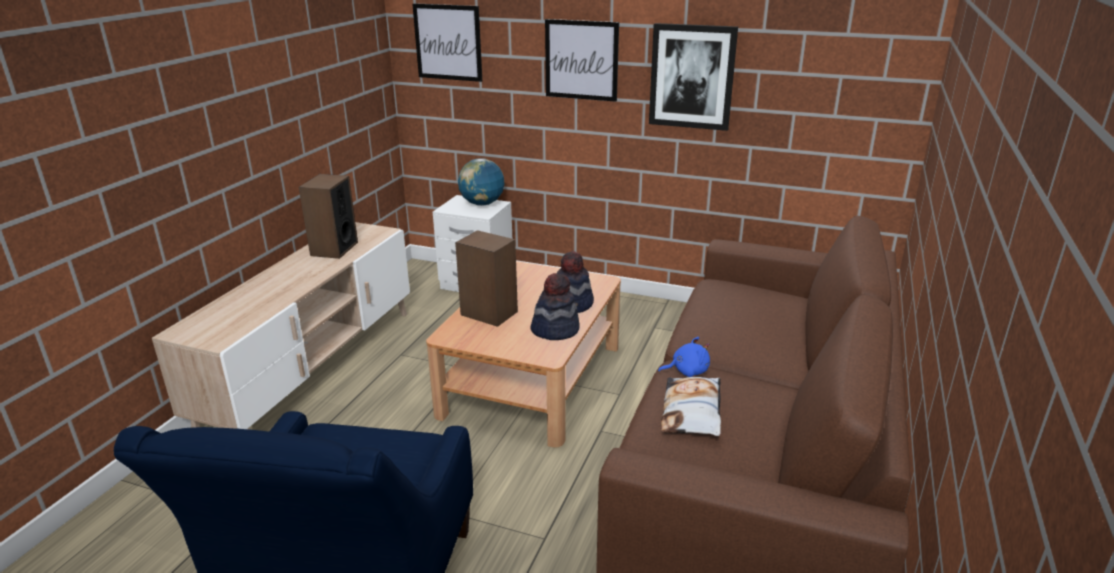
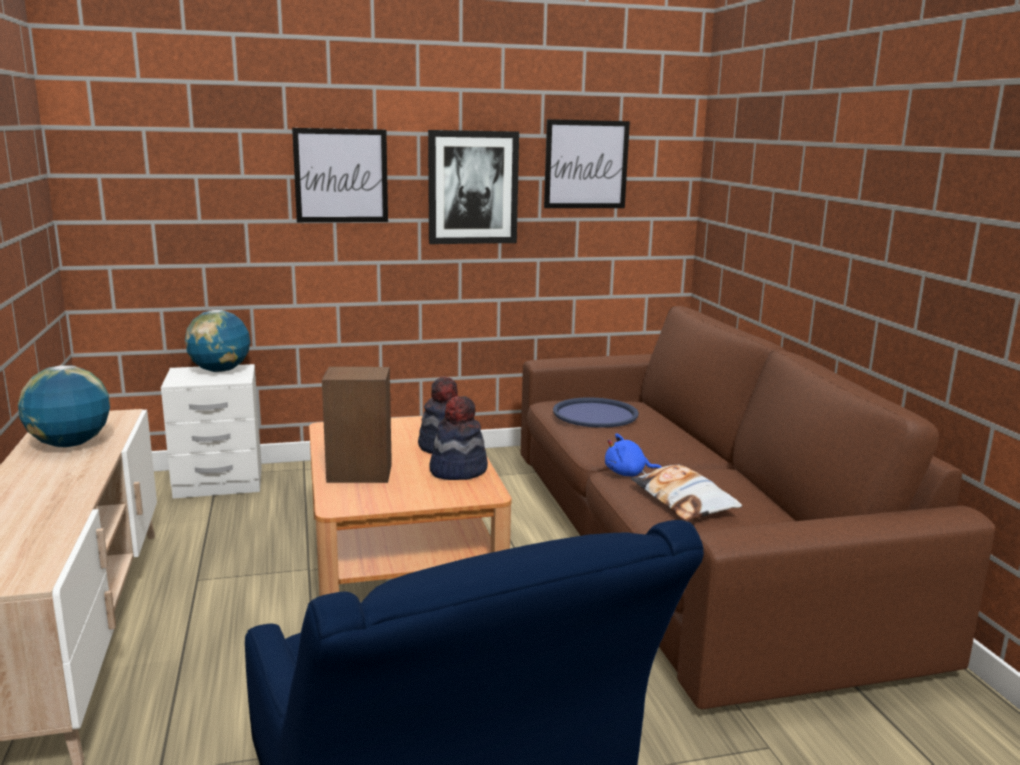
camera: 35 degrees left, 10 degrees down
(334, 249) = (70, 444): speaker -> globe
(448, 42) = (149, 161): picture -> picture (586, 164)
(687, 371) = (628, 473): blue plush toy -> blue plush toy turned 135 degrees counterclockwise
(730, 305) = (595, 414): none -> blue tray

